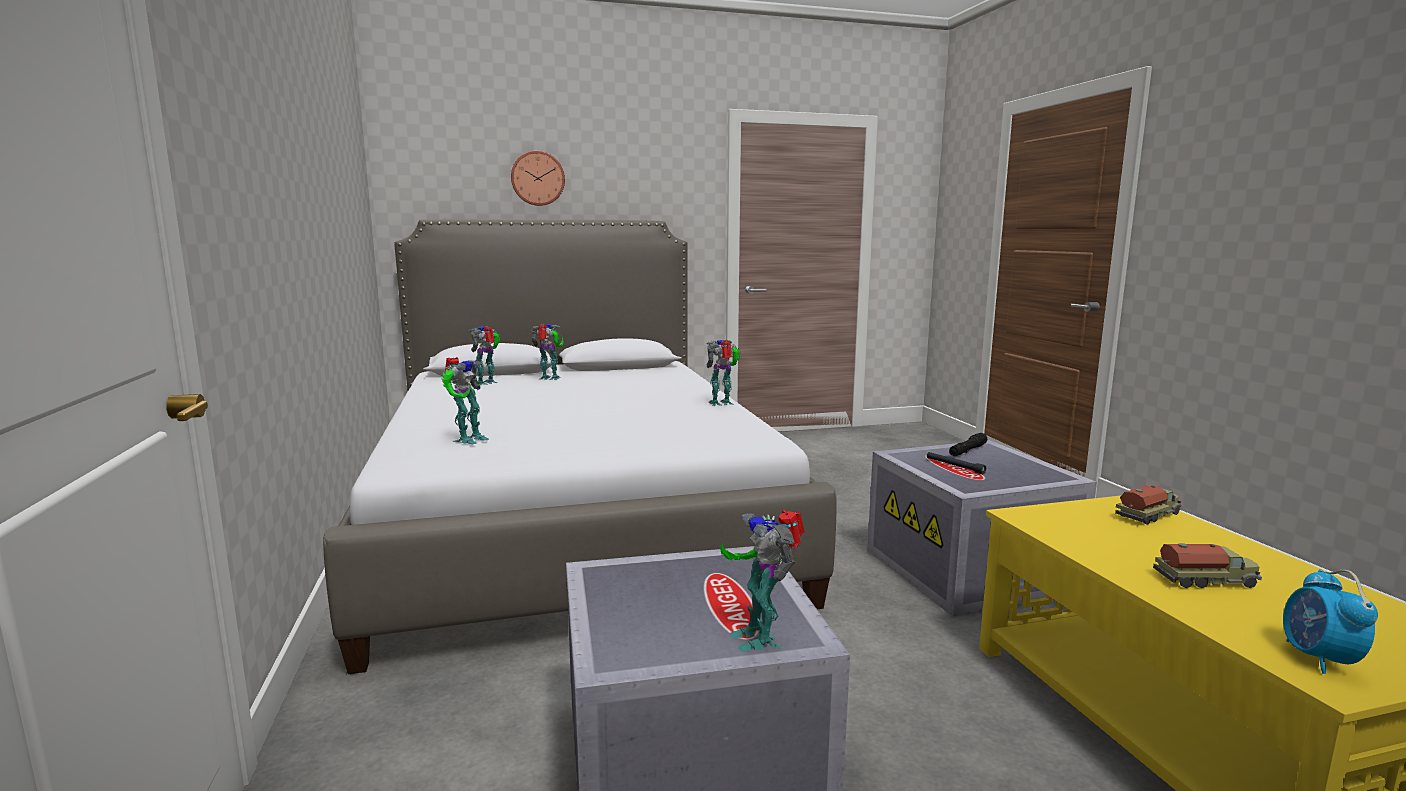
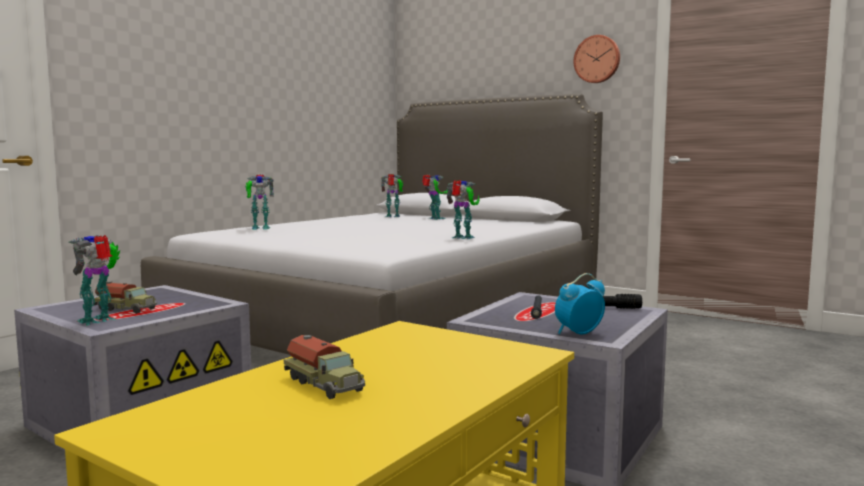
camera: 50 degrees right, 5 degrees down
(537, 178) = (493, 67): wall clock -> wall clock (597, 59)
(1148, 515) = (497, 359): toy truck -> toy truck (126, 309)
(1318, 659) = (166, 425): alarm clock -> alarm clock (578, 333)

